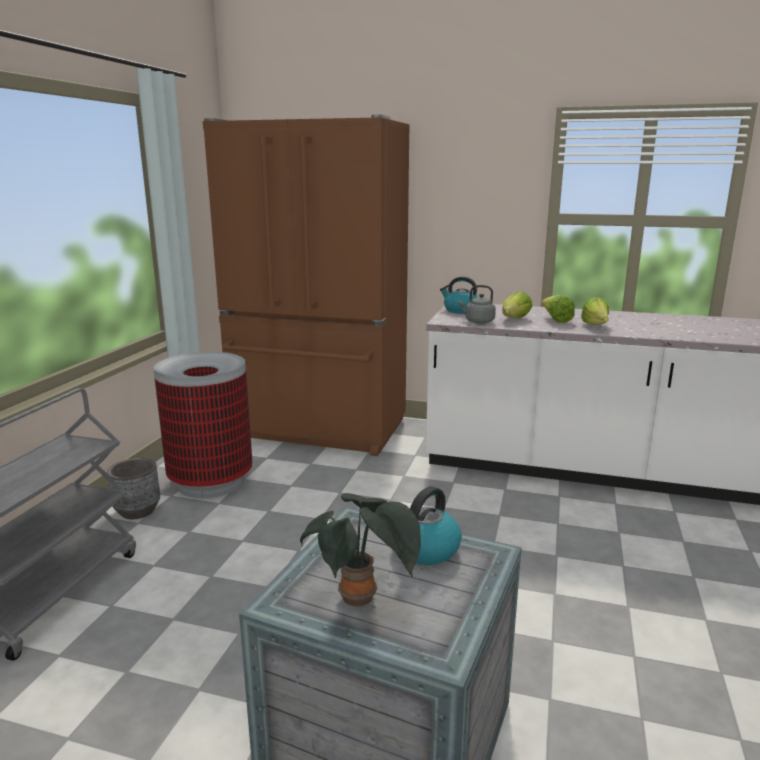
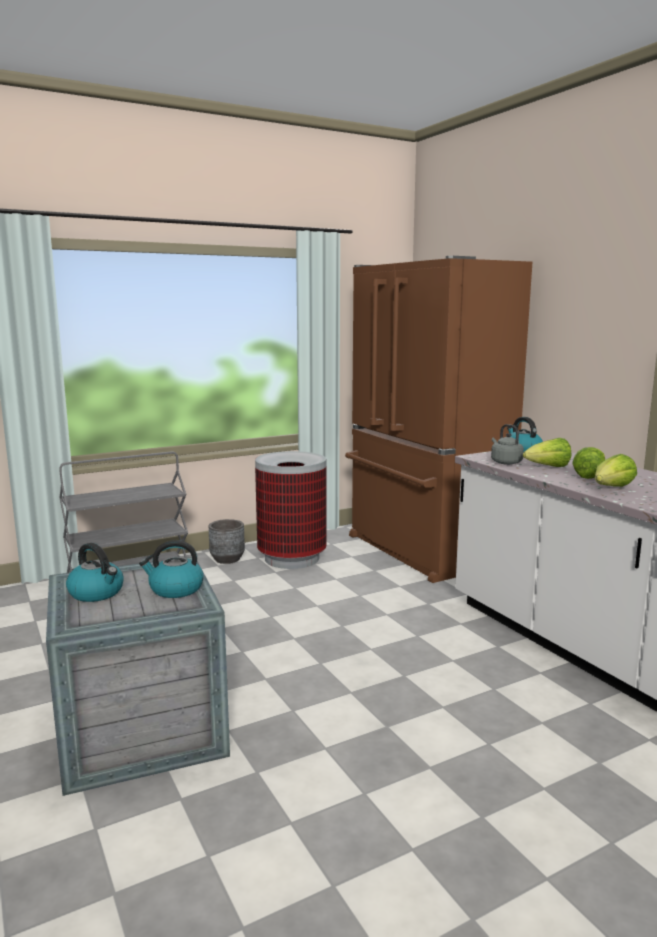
camera: 45 degrees right, 5 degrees down
(361, 599) = (97, 593): potted plant -> kettle

